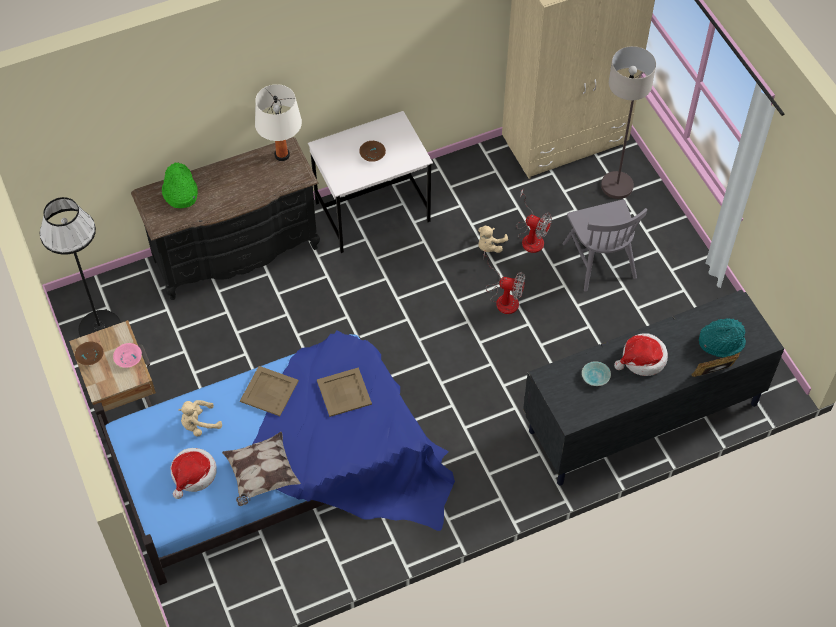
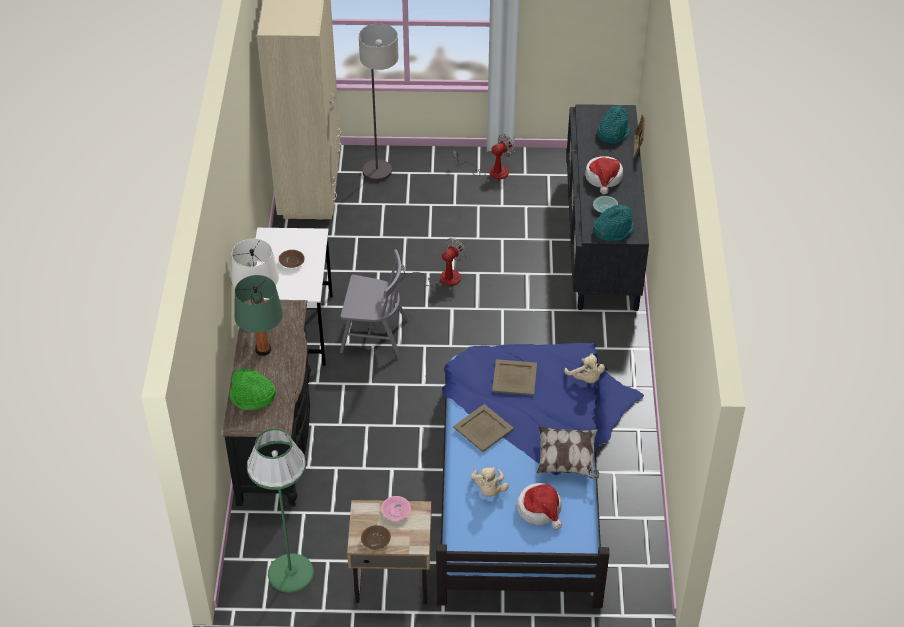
camera: 65 degrees left, 10 degrees down
(99, 328) = (290, 573): black floor lamp -> green floor lamp
(239, 176) = (263, 349): none -> green table lamp
(489, 246) = (384, 268): beige plush toy -> beige plush toy (585, 378)
(531, 236) = (392, 239): fan -> fan (491, 171)
(566, 396) = (613, 230): none -> turquoise hat
(599, 260) = (442, 209): grey chair -> grey chair (374, 335)

